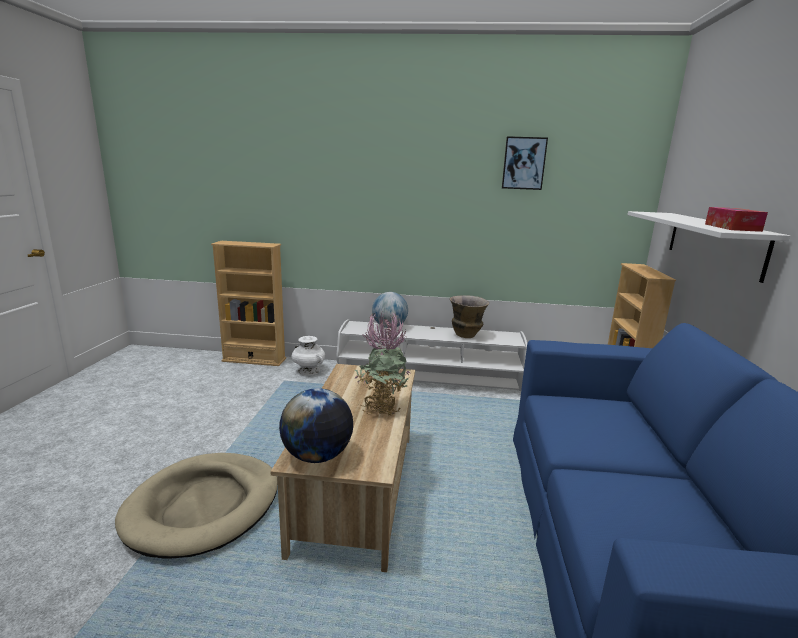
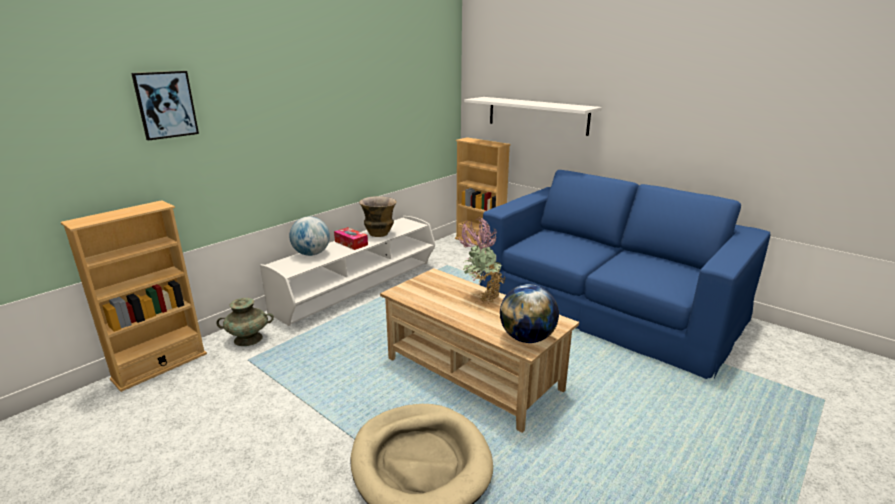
camera: 55 degrees left, 5 degrees up
(309, 370) = (248, 339): white vase -> turquoise vase
(523, 163) = (383, 66): picture -> picture (165, 104)
(732, 227) = (569, 105): tissue box -> tissue box (351, 243)

